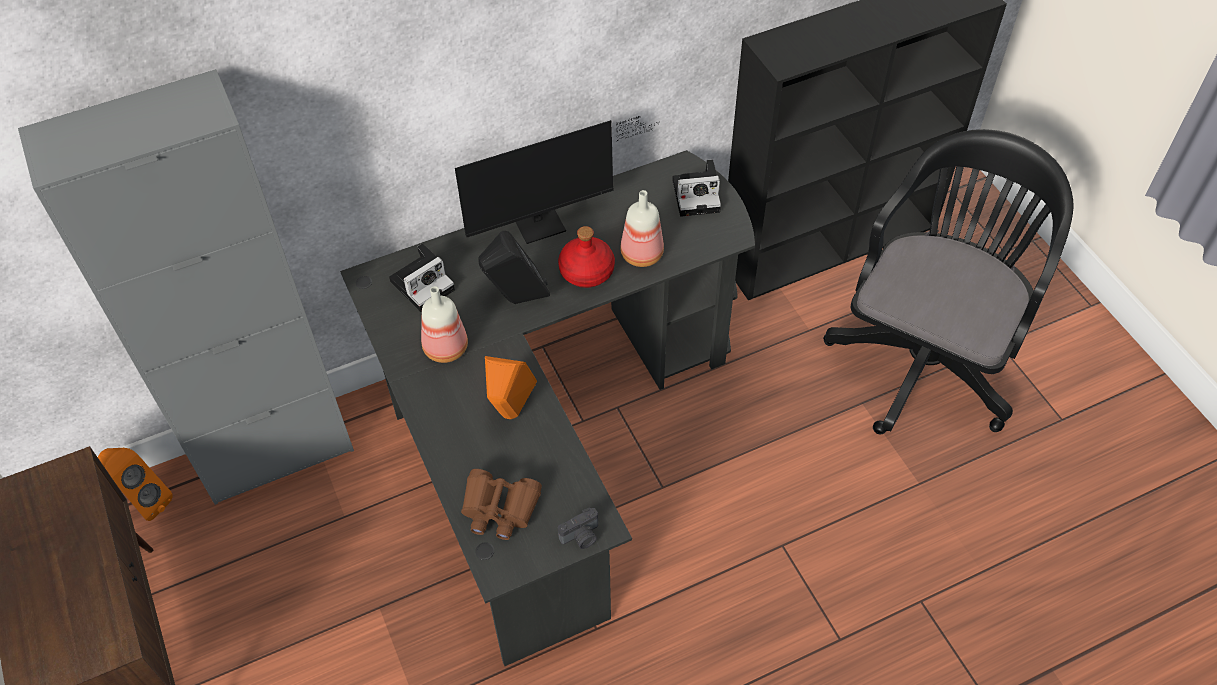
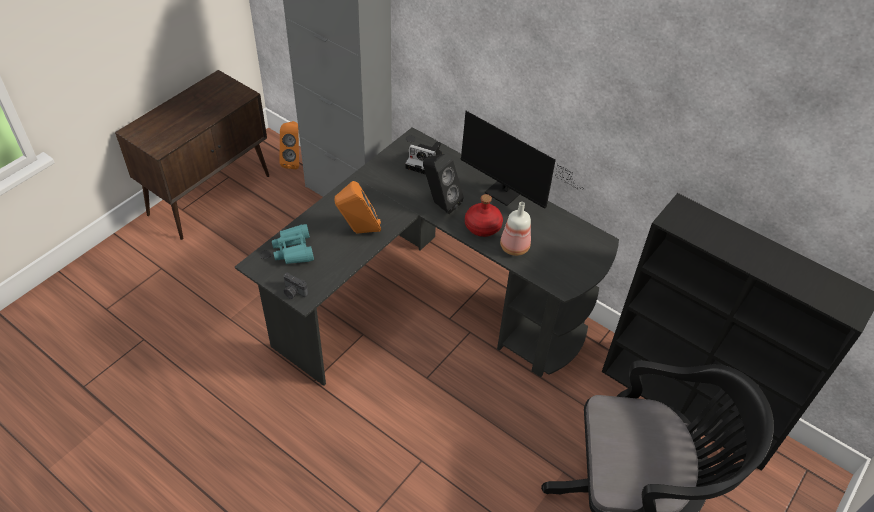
camera: 60 degrees right, 5 degrees down
(445, 349) = (386, 188): bottle -> none
(499, 509) = (294, 250): brown binoculars -> turquoise binoculars
(698, 195) = (584, 257): camera -> none

